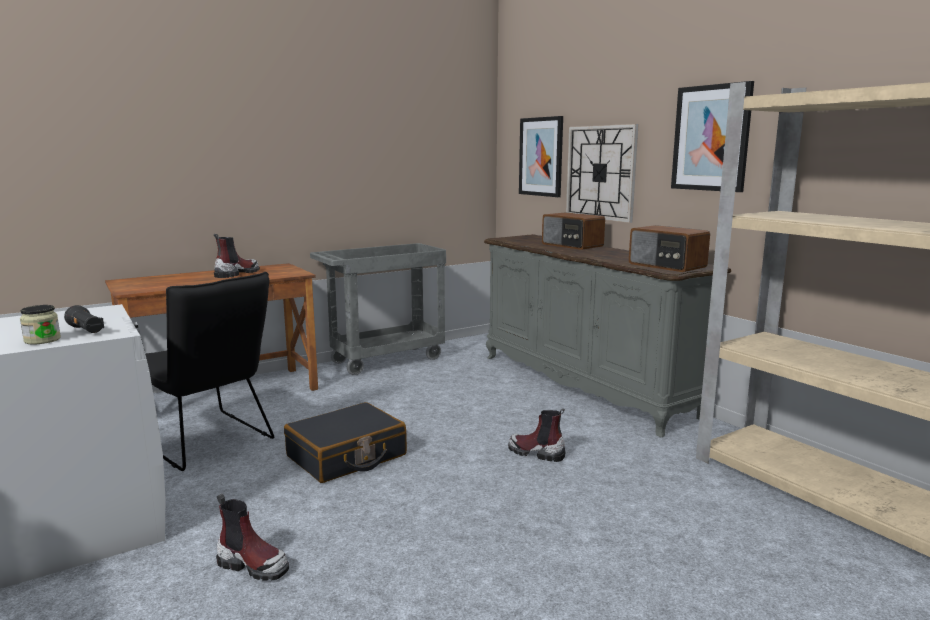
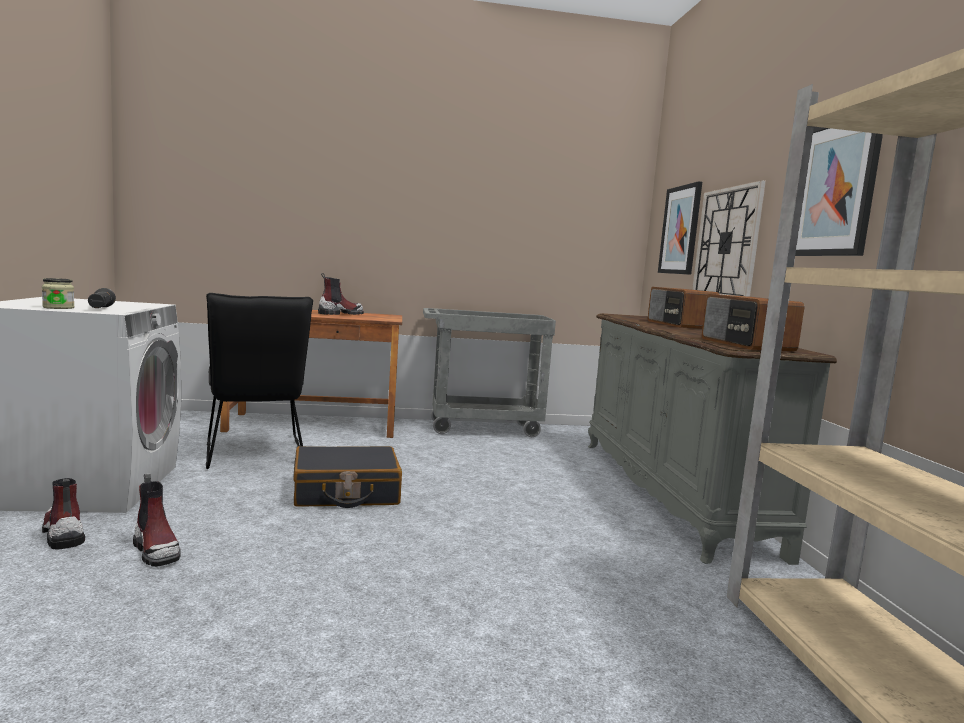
camera: 25 degrees right, 5 degrees down
(536, 453) = (531, 538): boot -> boot (63, 533)

